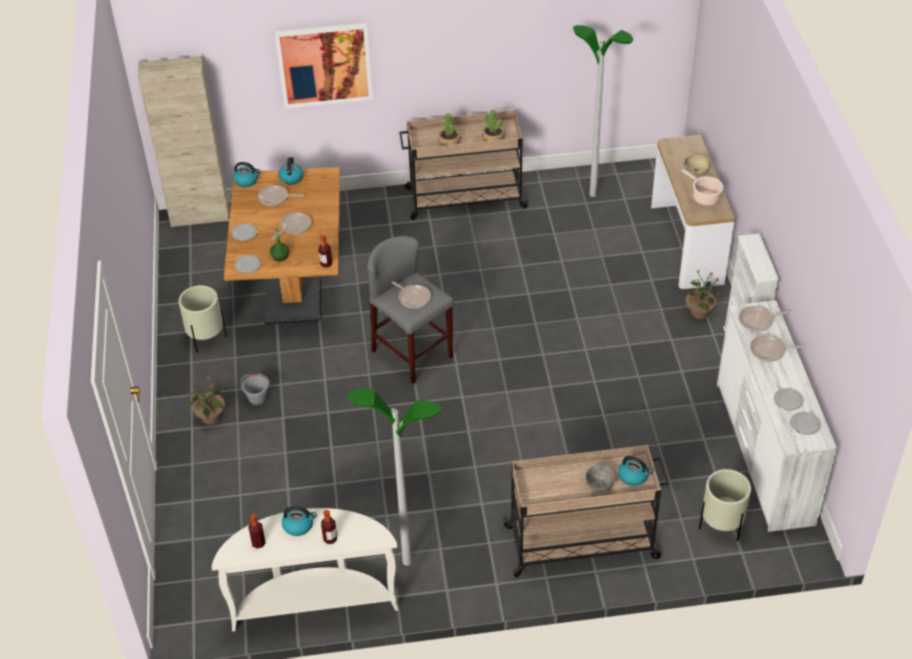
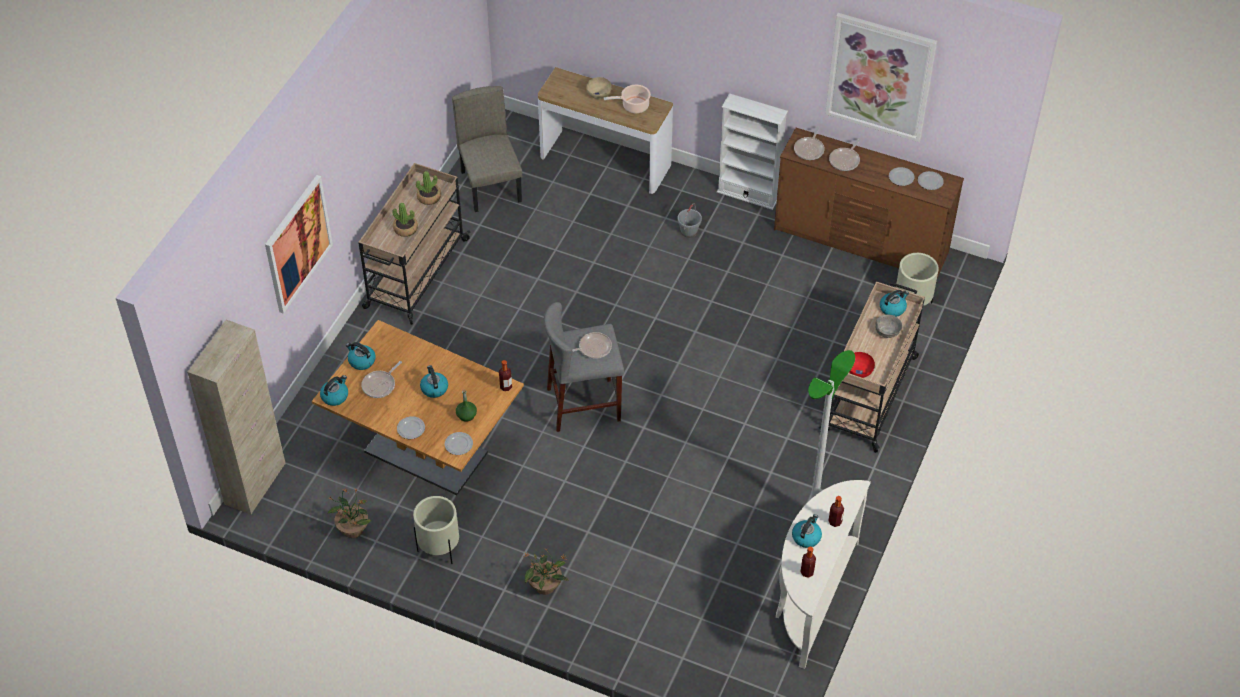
camera: 60 degrees left, 5 degrees up
(257, 399) = (550, 541): grey bucket -> grey bucket (689, 231)
(294, 226) = (434, 388): frying pan -> kettle
(534, 484) = (859, 371): none -> red bowl
(593, 194) = (491, 186): floor lamp -> beige chair
(699, 312) = (688, 197): potted plant -> potted plant (353, 529)
(763, 453) = (861, 242): white dresser -> brown dresser
(825, 285) = (880, 76): none -> picture

